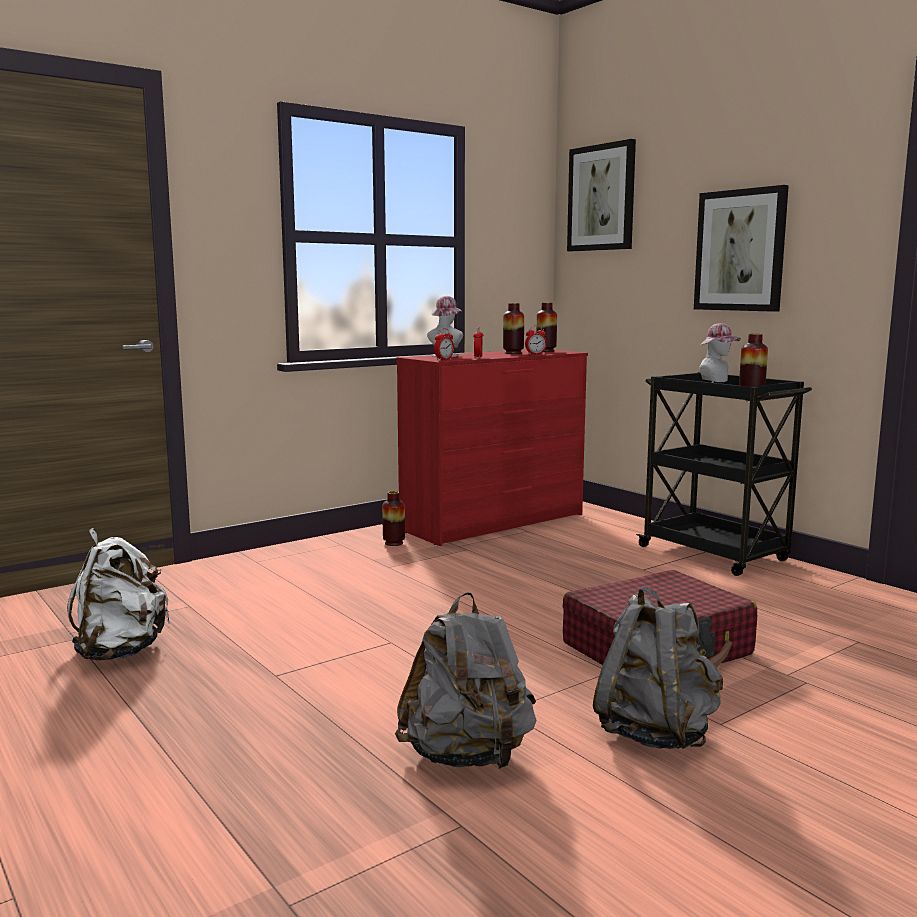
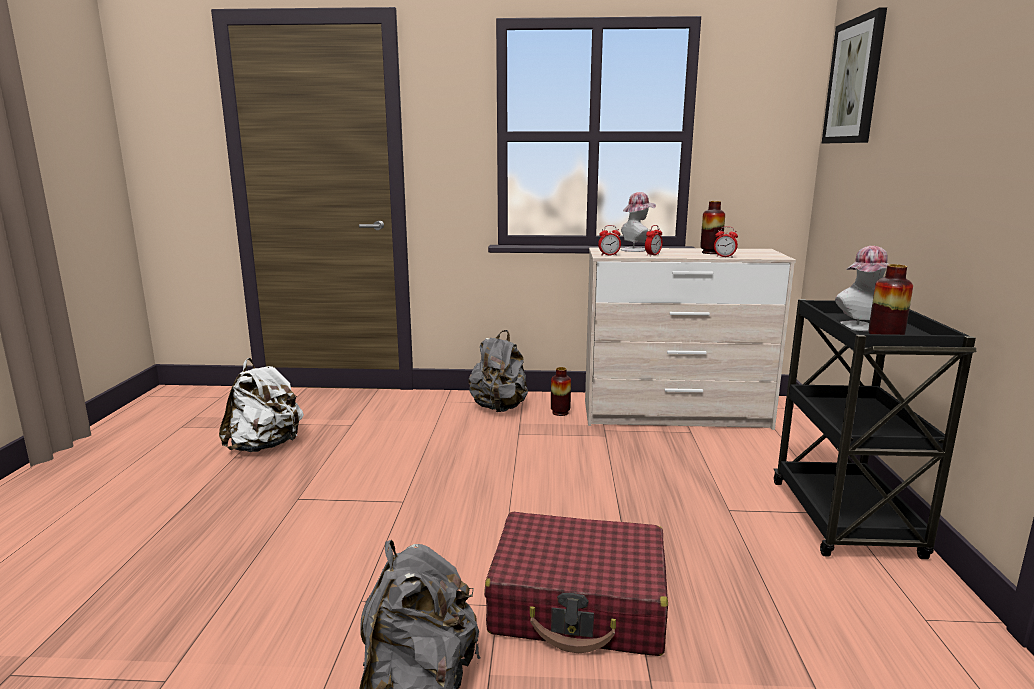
camera: 40 degrees right, 5 degrees up
(467, 757) = (268, 626): grey backpack -> grey backpack (499, 408)
(494, 523) = (675, 416): red dresser -> beige dresser
(546, 351) = (757, 253): vase -> none
(740, 250) = (953, 149): picture -> none

